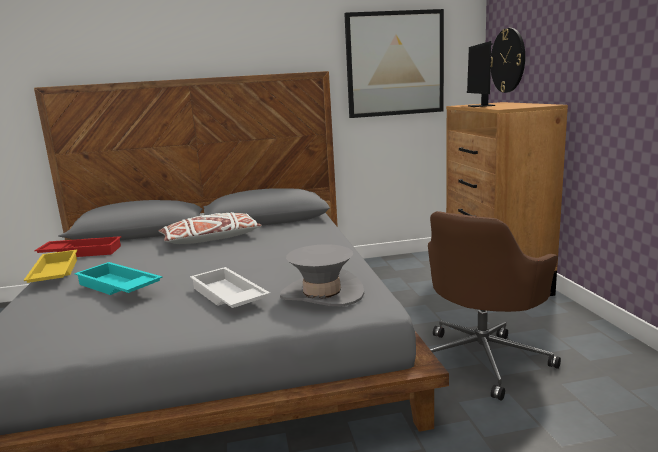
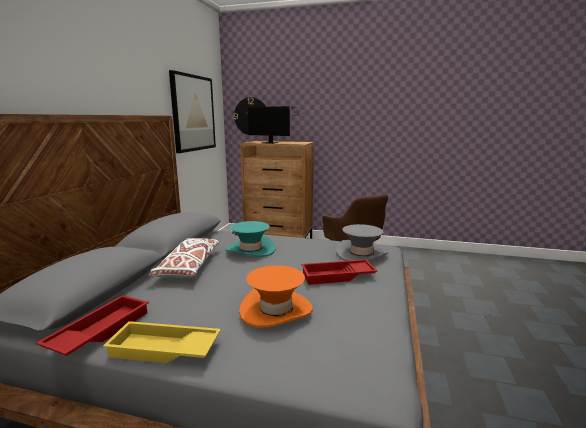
camera: 65 degrees left, 0 degrees up
(117, 287) = (276, 310): turquoise tray -> orange hat
(227, 297) = (337, 276): white tray -> red tray
(273, 244) = (250, 250): none -> turquoise hat

